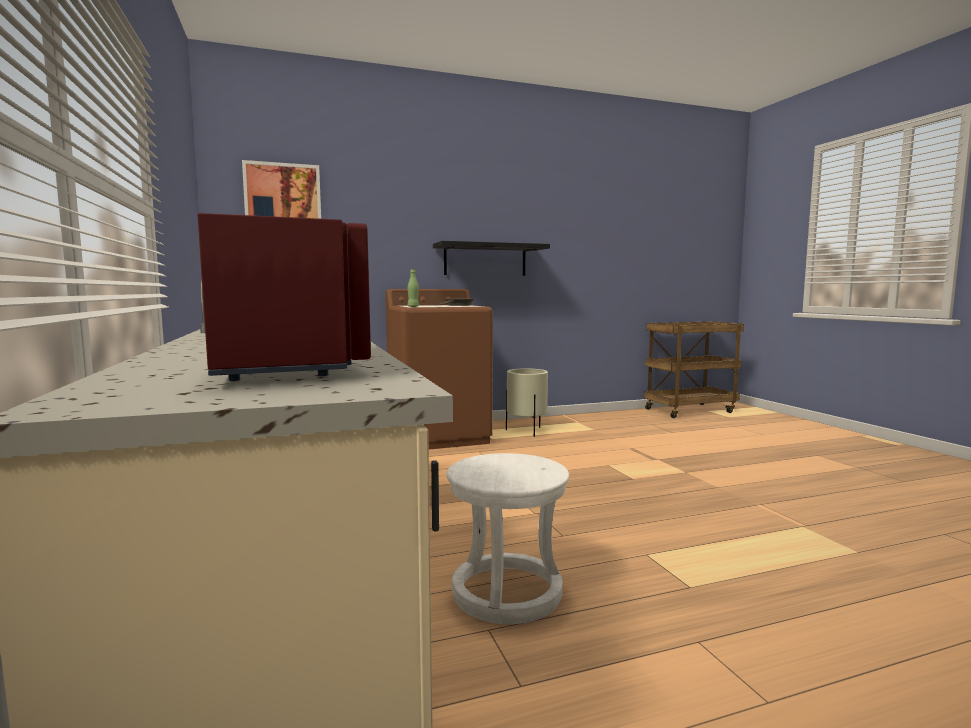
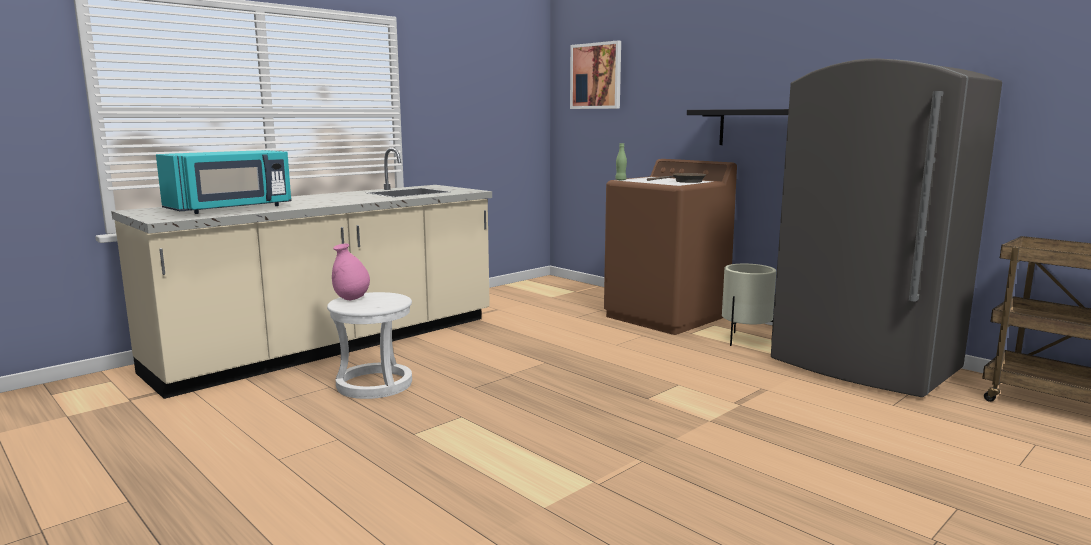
camera: 65 degrees right, 5 degrees up
(288, 364) = (231, 209): red microwave -> turquoise microwave
(481, 477) = (351, 299): none -> pink vase
(604, 422) = (864, 366): none -> grey fridge

